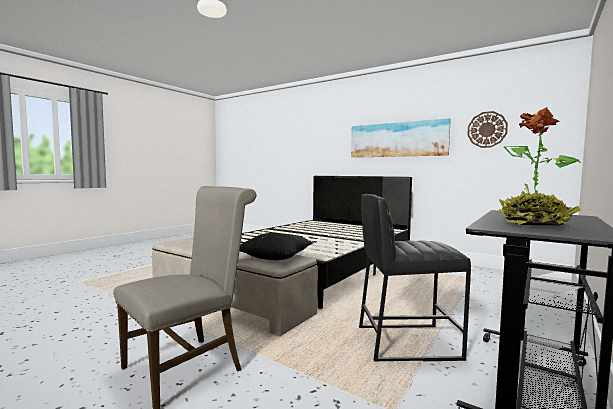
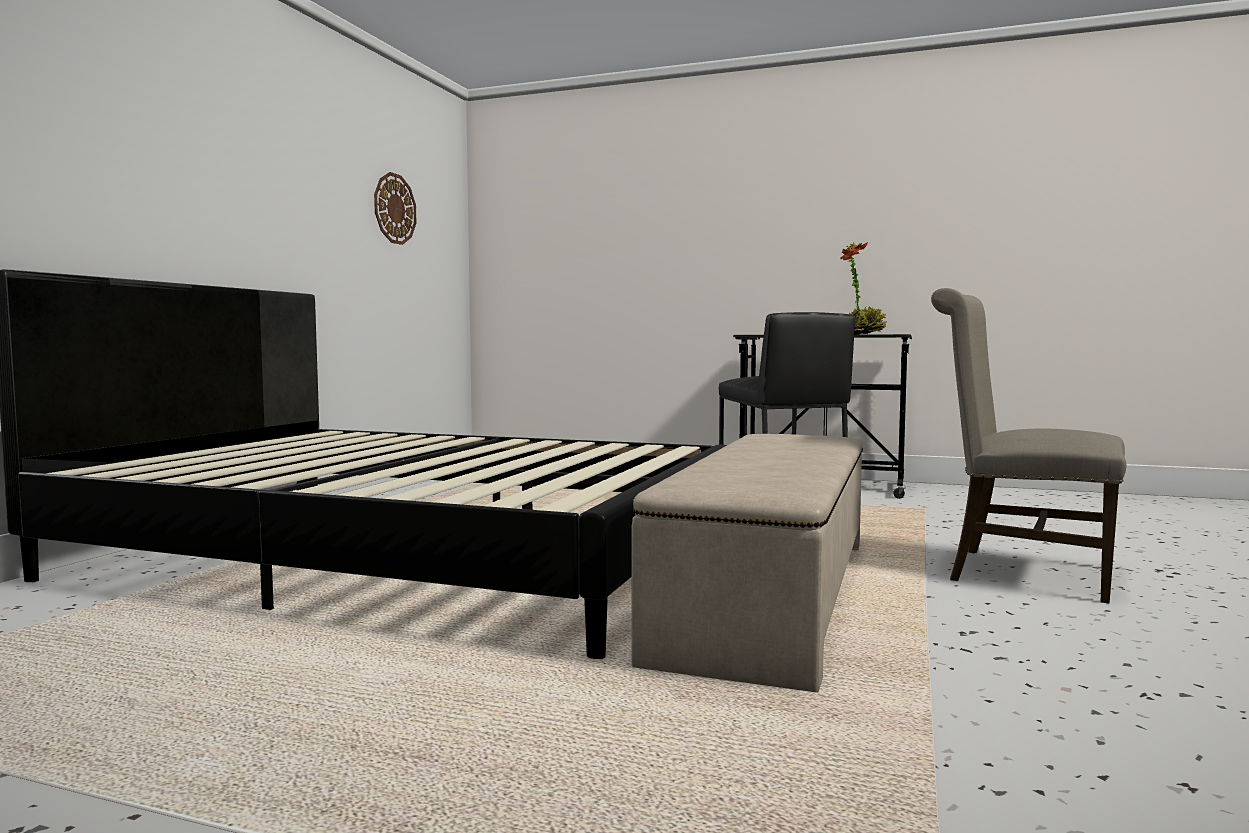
camera: 105 degrees left, 0 degrees up
(275, 256) = (785, 438): black pillow -> none
(397, 139) = (261, 188): picture -> none

